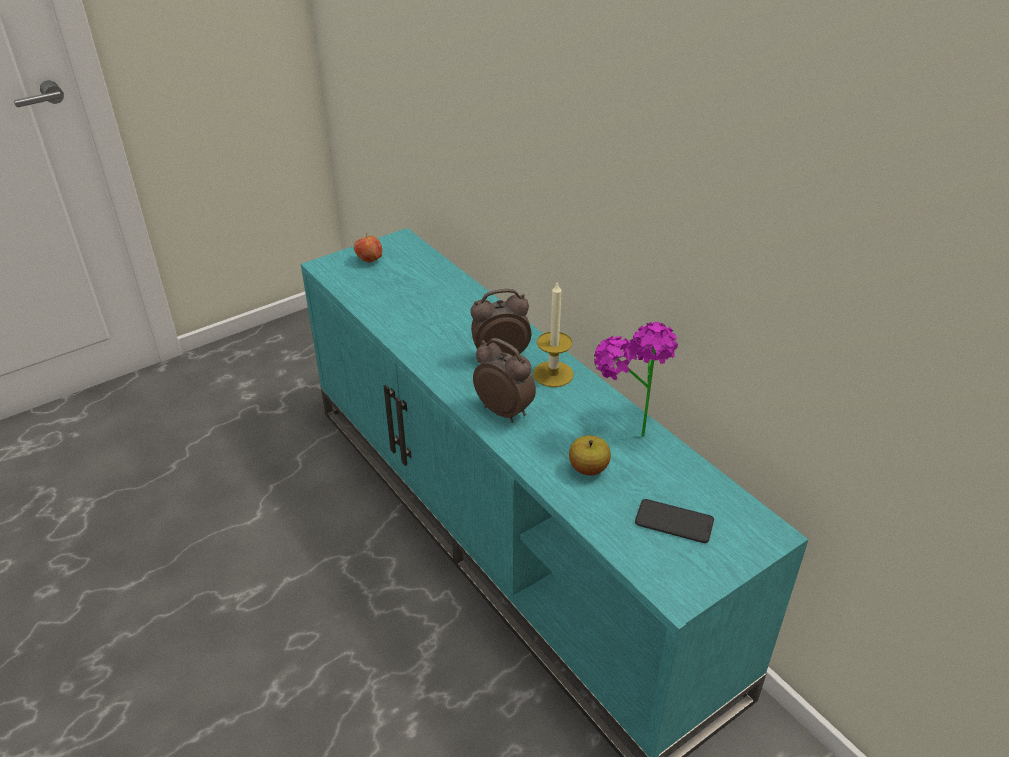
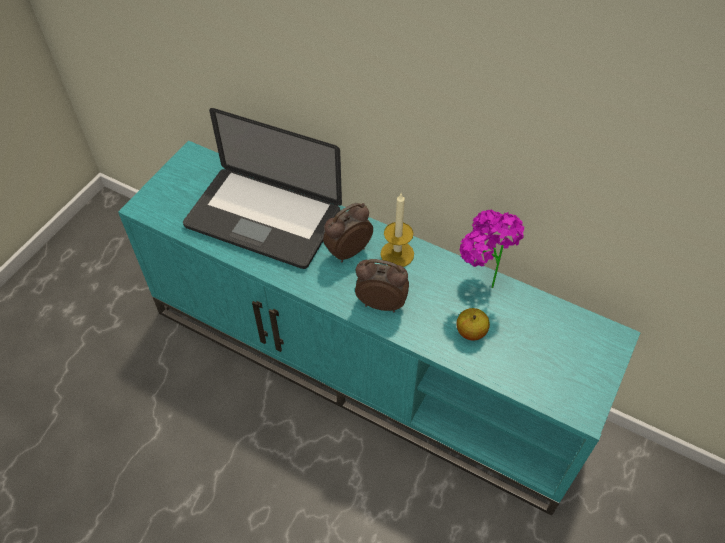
camera: 25 degrees left, 15 degrees up
(369, 260) = (178, 188): apple -> none
(433, 306) = (263, 219): none -> laptop
(674, 521) = (551, 354): phone -> none

